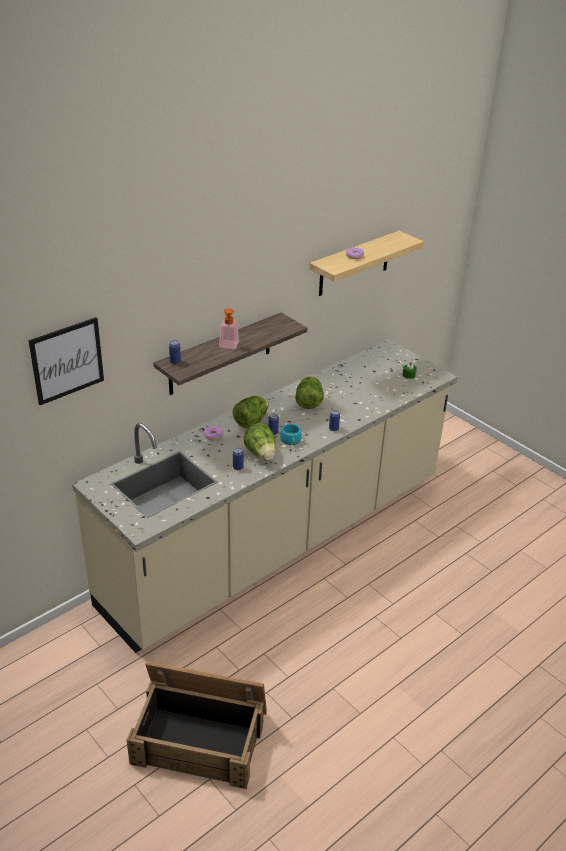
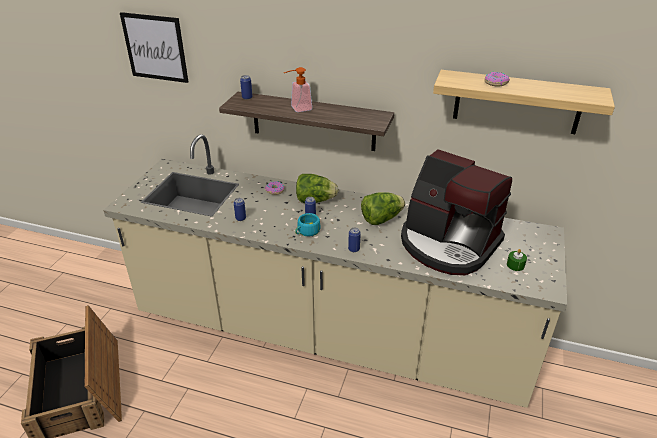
camera: 60 degrees right, 0 degrees up
(261, 454) = (271, 223): lettuce -> none
(365, 388) = (448, 244): none -> coffee machine

